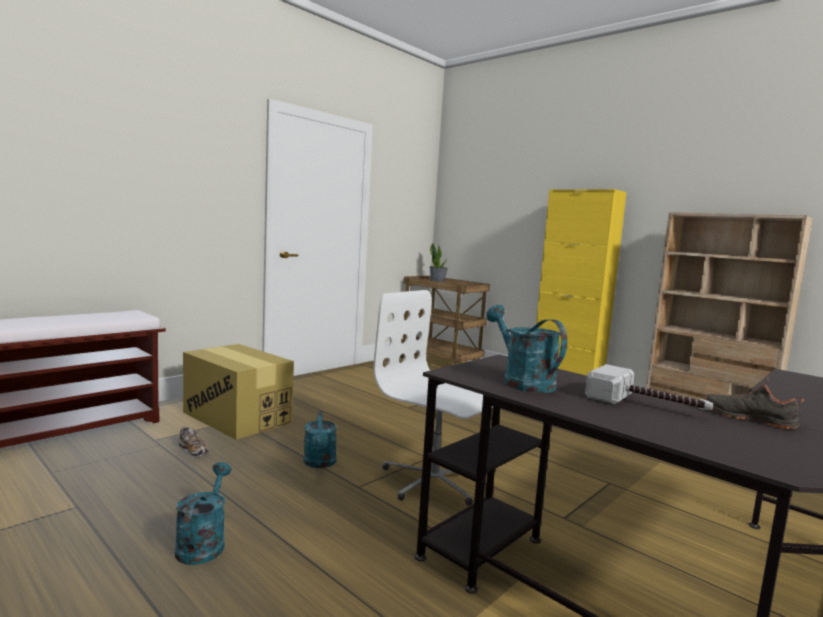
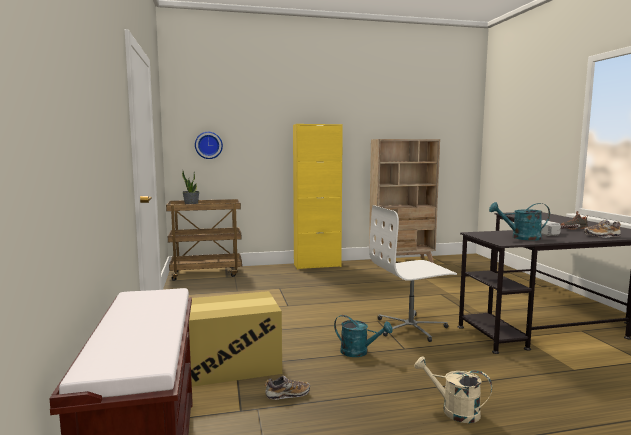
camera: 55 degrees left, 0 degrees up
(203, 543) = (453, 410): turquoise watering can -> beige watering can
(472, 217) = (208, 145): none -> wall clock
(705, 439) = (602, 236): none -> shoe

